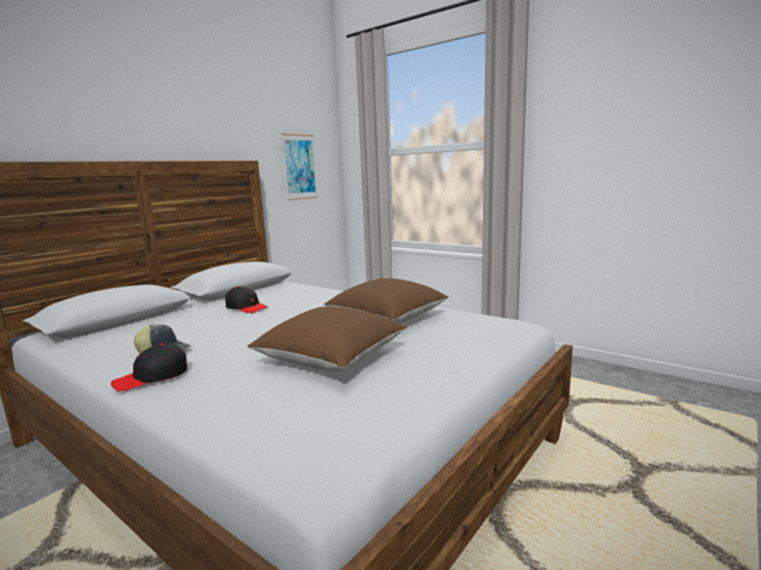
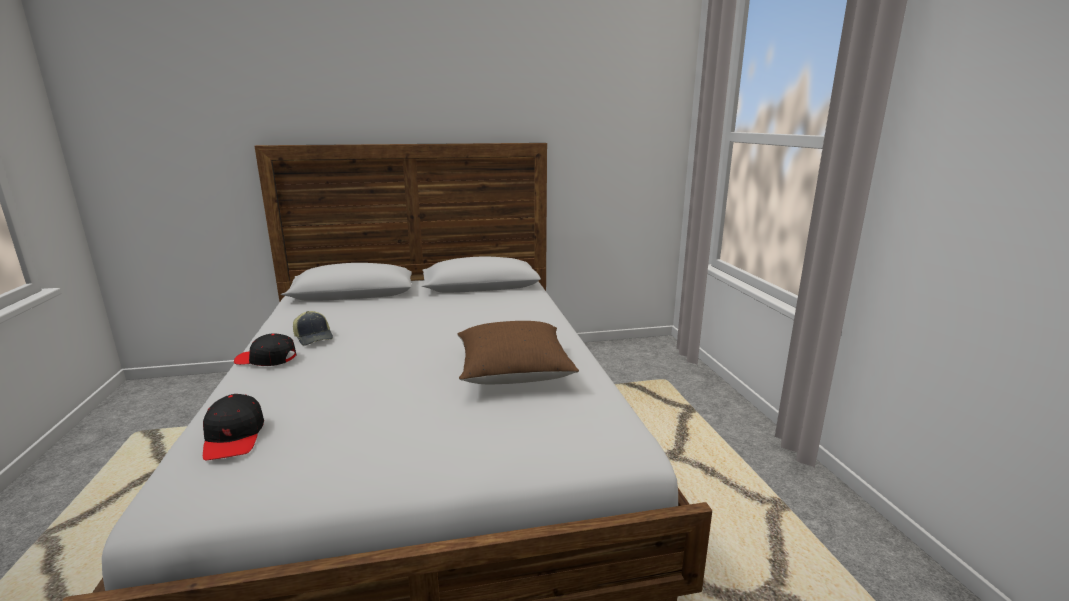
camera: 40 degrees right, 5 degrees up
(246, 307) = (444, 310): black cap -> black cap (234, 437)
(300, 167) = (615, 149): picture -> none
(331, 360) = (376, 400): brown pillow -> none

